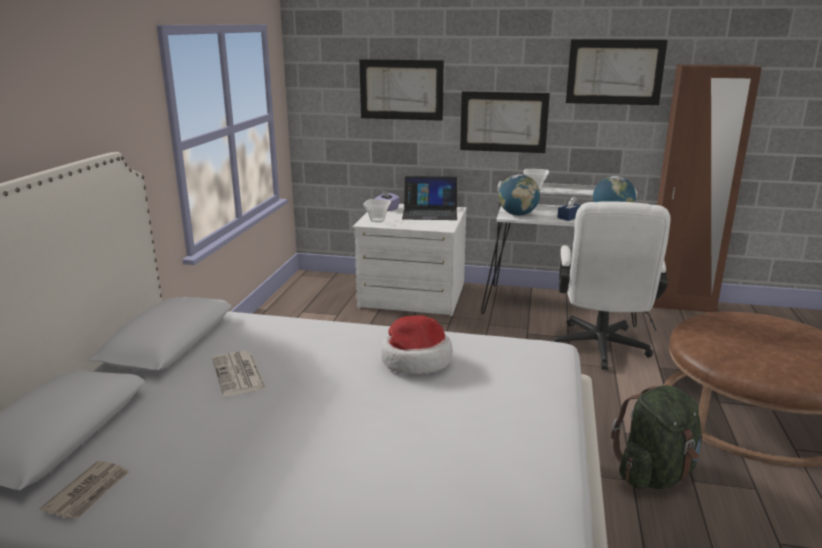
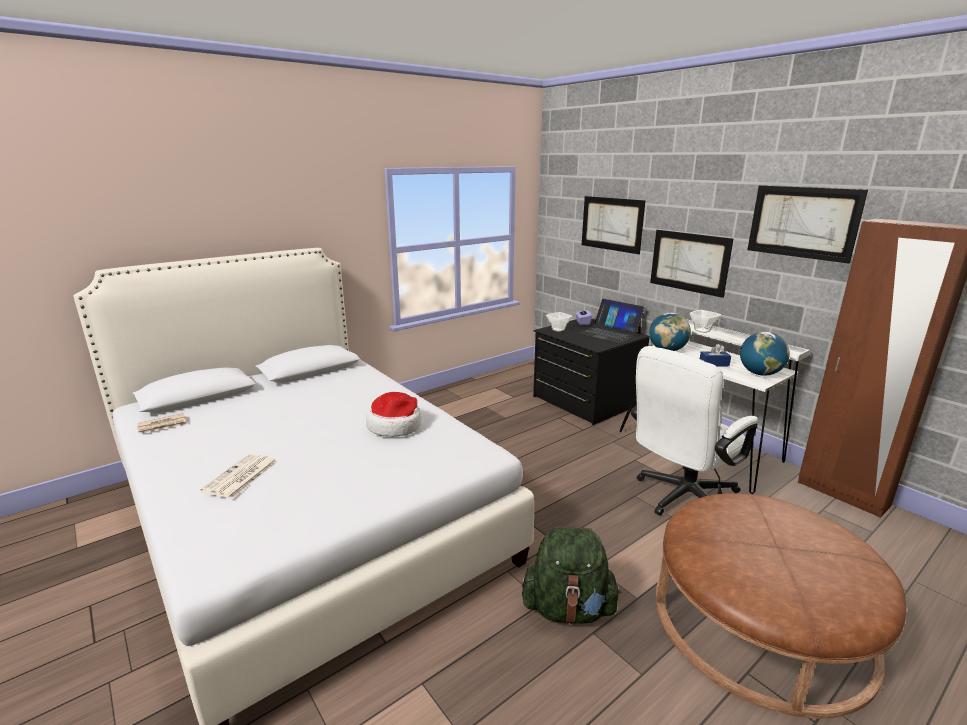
camera: 40 degrees right, 0 degrees up
(239, 374) = (304, 398): newspaper -> newspaper (241, 477)
(412, 296) = (585, 400): white dresser -> black dresser

